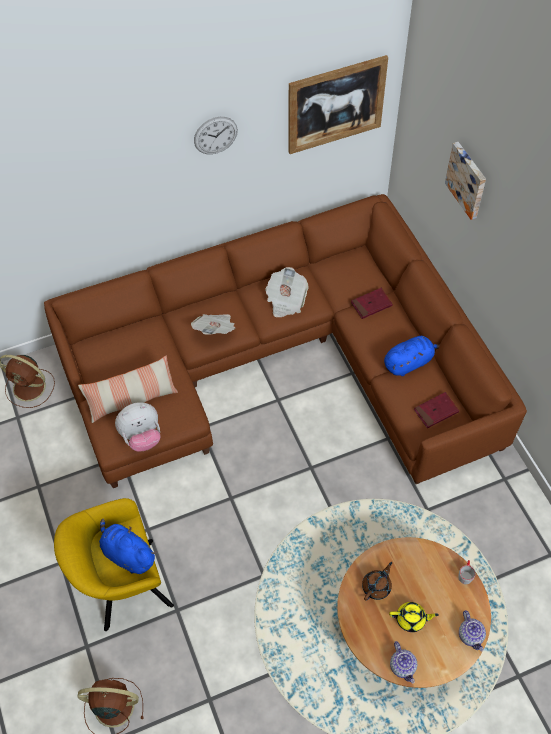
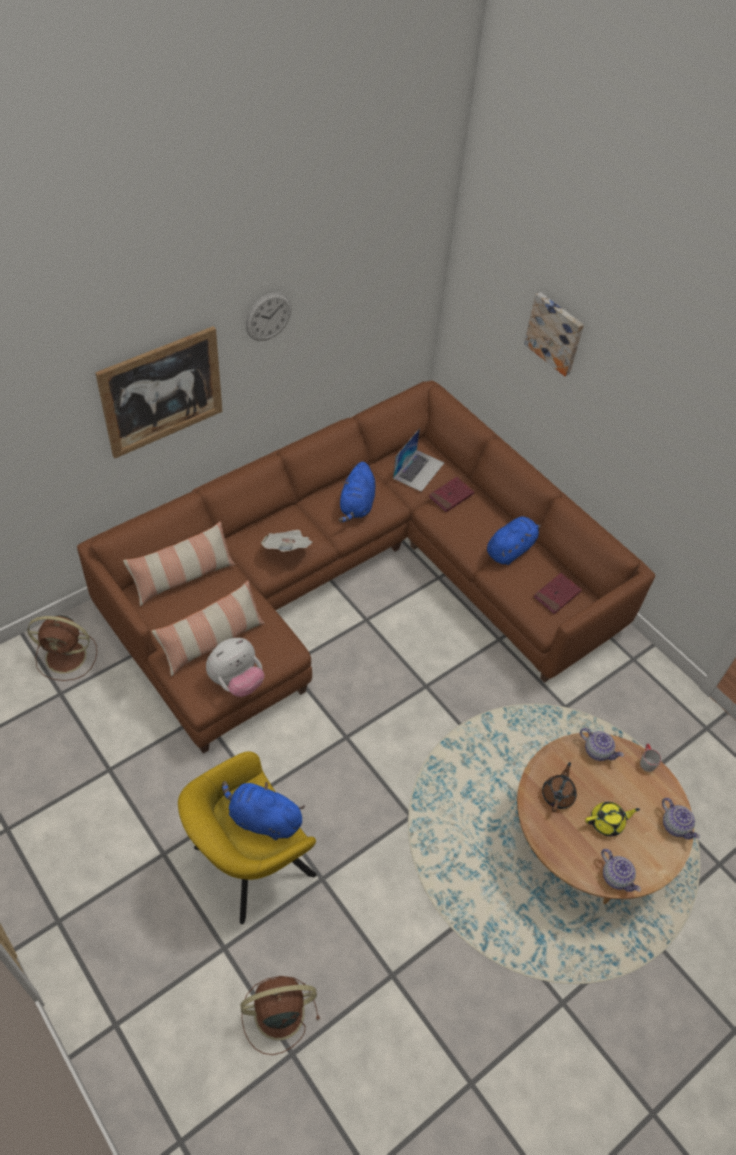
camera: 20 degrees left, 5 degrees down
(124, 341) = (183, 577): none -> pillow
(286, 300) = (357, 505): newspaper -> blue plush toy
(336, 105) = (389, 274): picture -> picture (162, 392)
(350, 276) = (418, 470): none -> laptop
(425, 556) = (597, 751): none -> teapot

